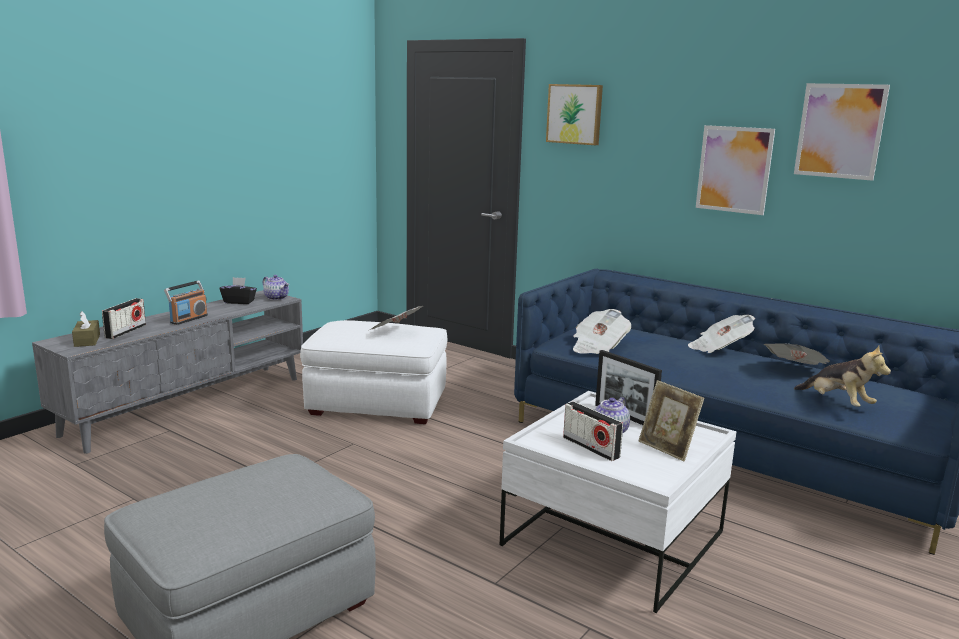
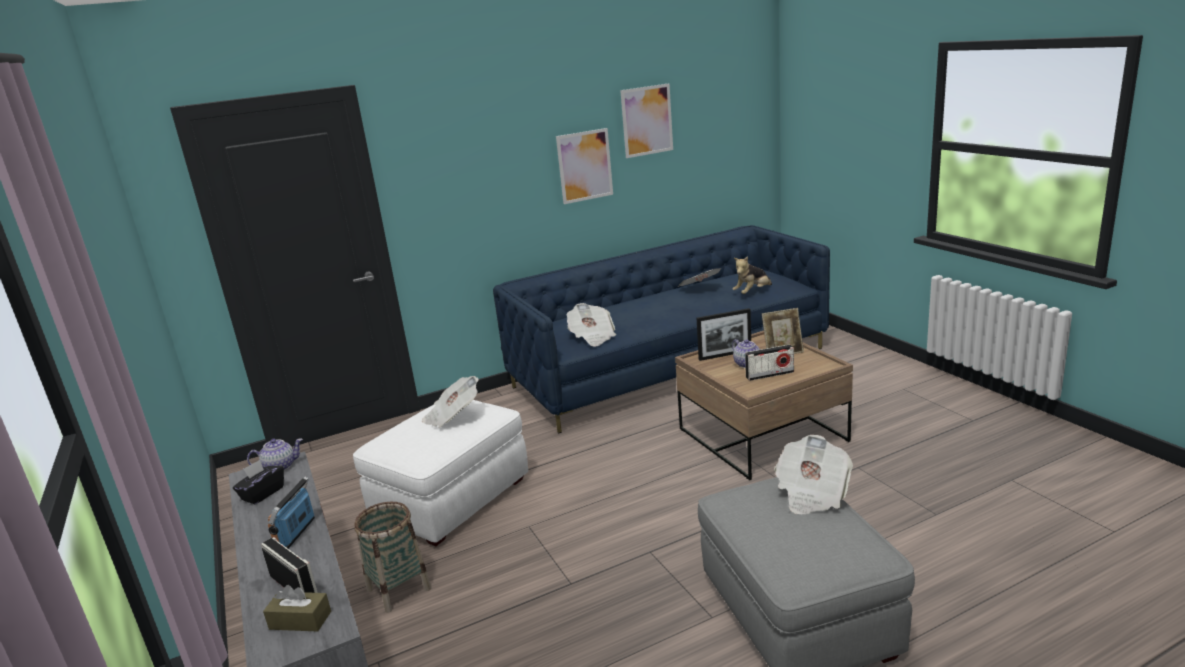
camera: 60 degrees left, 5 degrees up
(188, 319) = (296, 533): radio -> radio turned 135 degrees counterclockwise
(252, 415) = (398, 589): none -> basket
(575, 114) = (434, 151): picture -> none
(613, 539) = (761, 435): white coffee table -> brown coffee table
(719, 349) = (642, 299): newspaper -> newspaper (811, 493)
(837, 403) = (752, 293): plush toy -> plush toy turned 150 degrees clockwise

